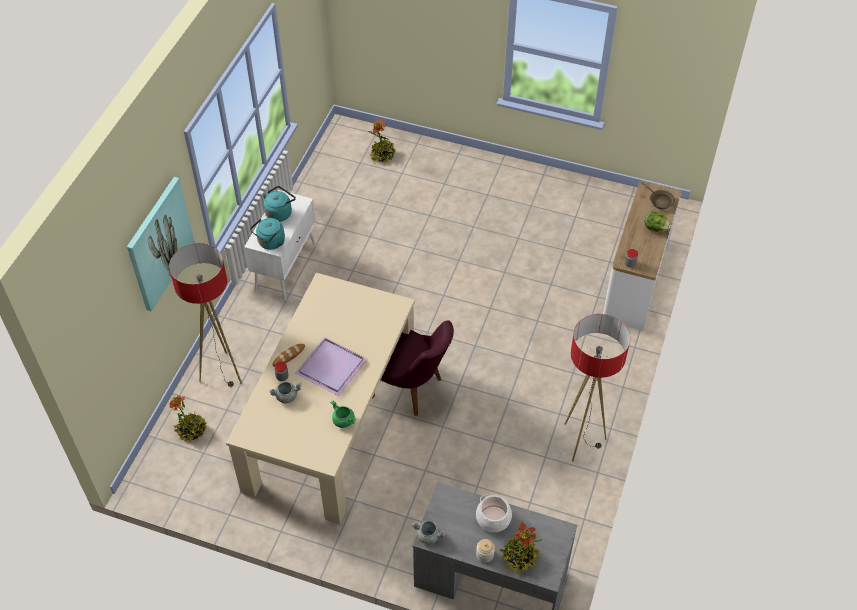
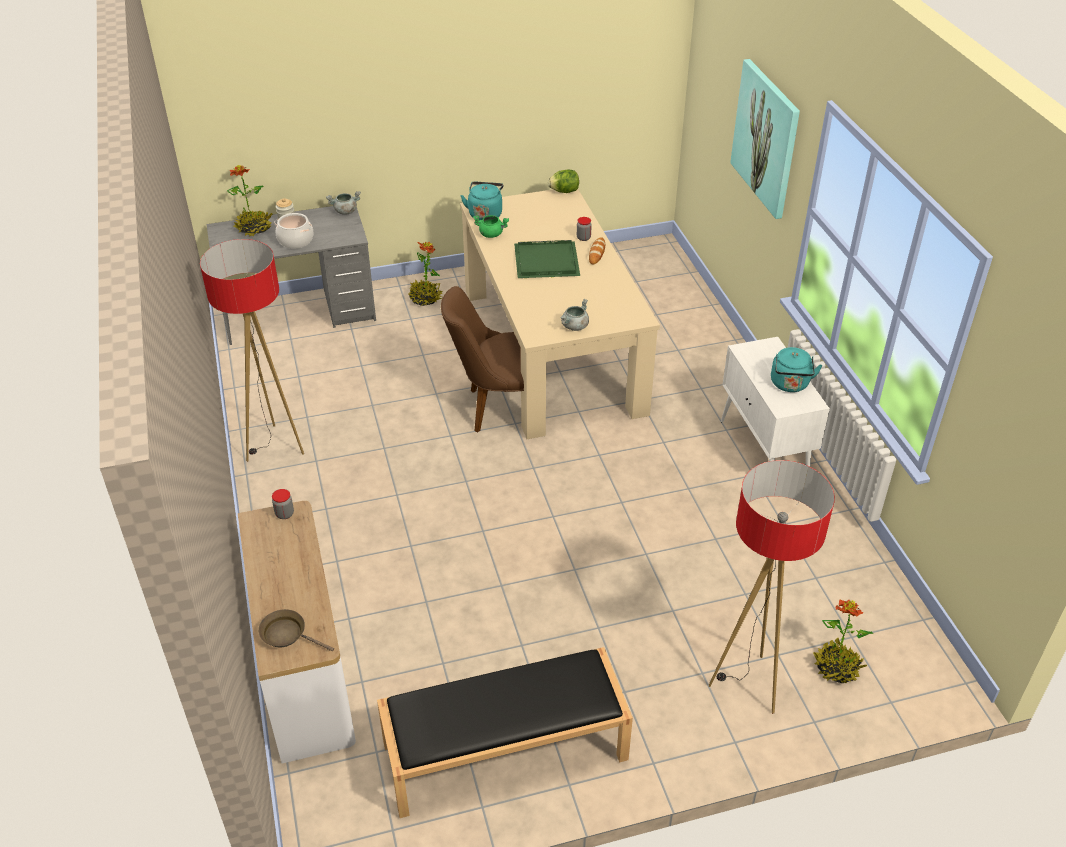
camera: 145 degrees right, 10 degrees down
(191, 430) = (667, 289): potted plant -> potted plant (425, 299)
(222, 373) = (697, 336): floor lamp -> floor lamp (747, 684)
(270, 243) = (756, 352): turquoise kettle -> turquoise kettle (485, 214)
(286, 396) = (562, 228): grey cooking pot -> grey cooking pot (574, 326)
(333, 367) = (545, 262): purple tray -> green tray
(412, 389) = (496, 408): purple chair -> brown chair
(562, 199) = (503, 752): none -> black bench
(655, 228) = (272, 584): lettuce -> lettuce (564, 191)

